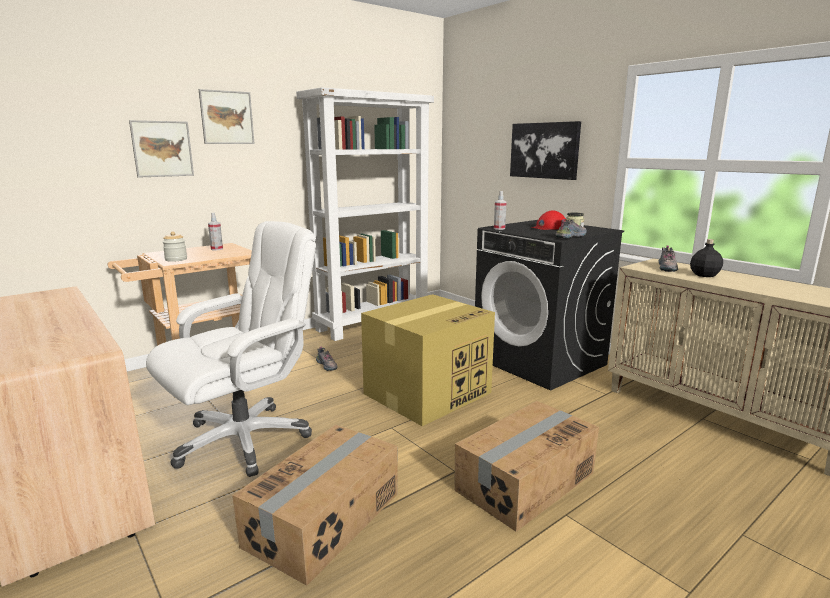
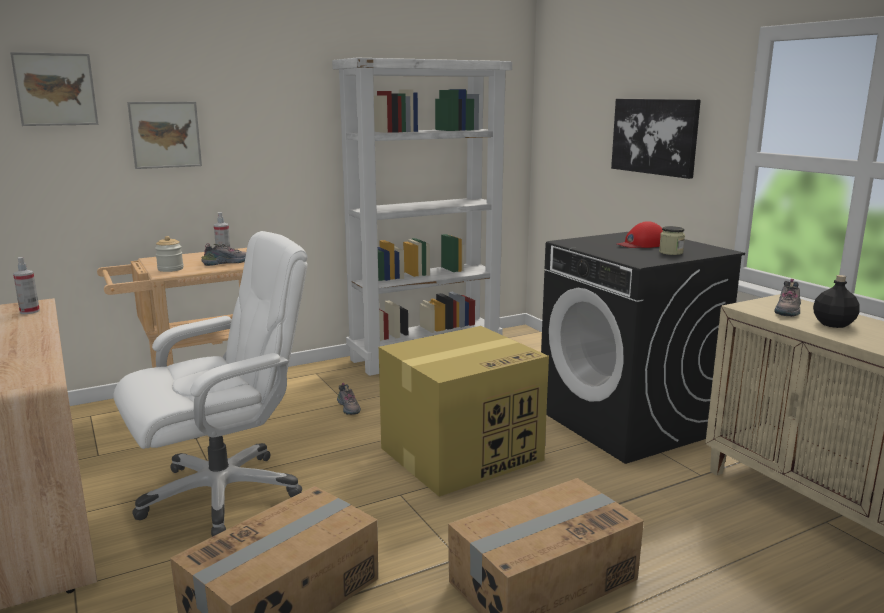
camera: 10 degrees right, 0 degrees up
(227, 117) = (244, 95): picture -> picture (55, 89)
(499, 228) = (573, 244): spray bottle -> spray bottle (29, 311)
(570, 237) = (658, 261): shoe -> shoe (226, 263)

